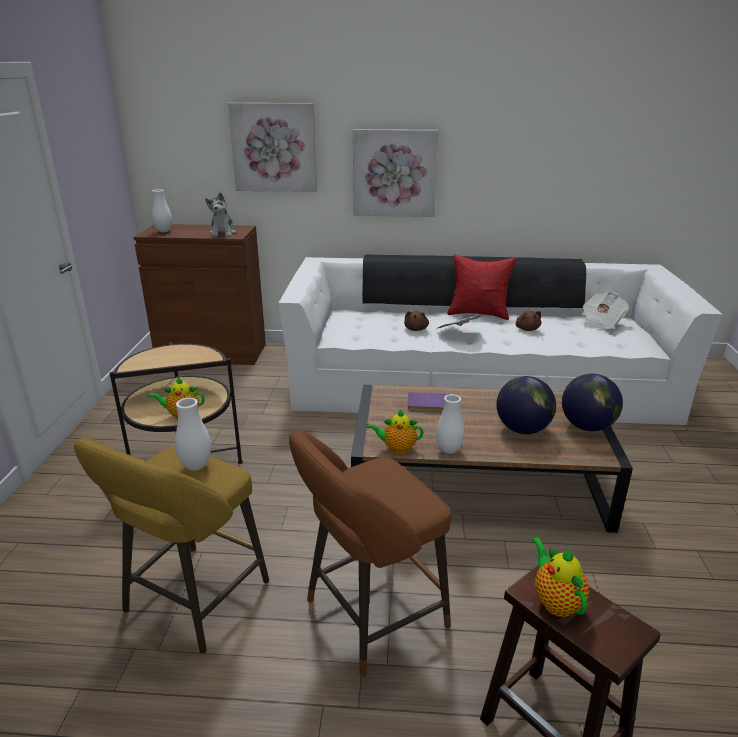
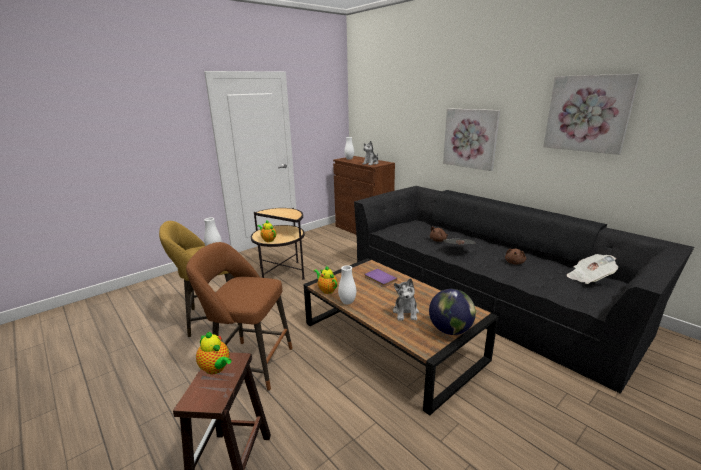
camera: 45 degrees right, 5 degrees down
(274, 147) = (408, 118): picture -> picture (587, 113)
(478, 314) = (500, 245): red pillow -> none
(478, 380) = (485, 292): white sofa -> black sofa
(522, 429) = (406, 312): globe -> plush toy
(555, 601) = (216, 369): teapot -> teapot turned 105 degrees clockwise

